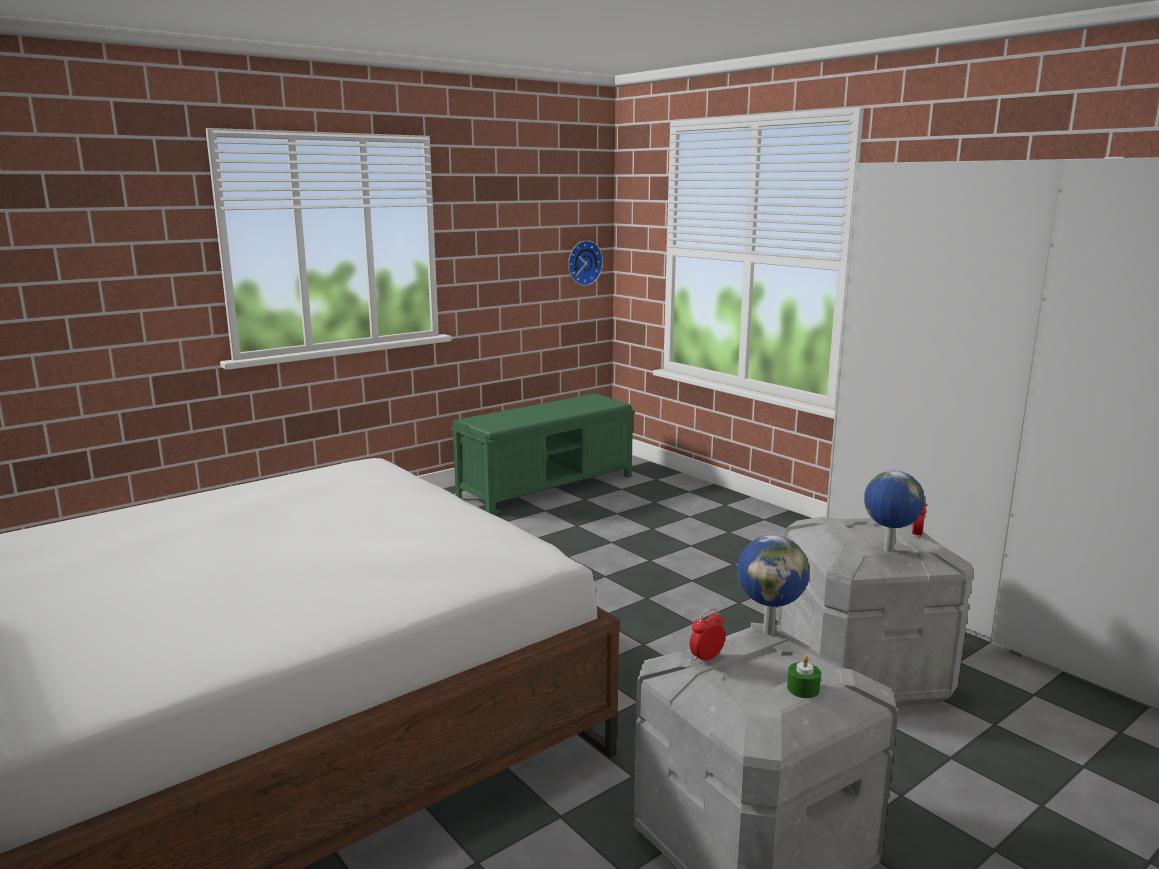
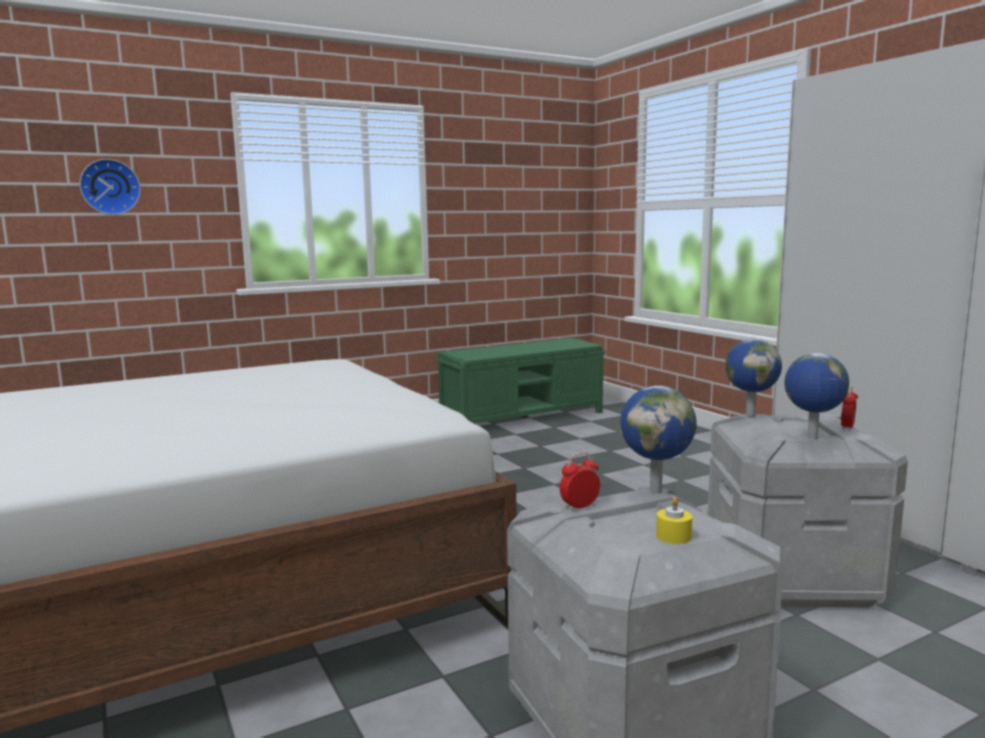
camera: 10 degrees right, 5 degrees down
(583, 262) = (564, 222): wall clock -> wall clock (110, 187)
(803, 689) = (673, 536): green candle -> yellow candle
(824, 521) = (750, 415): none -> globe

